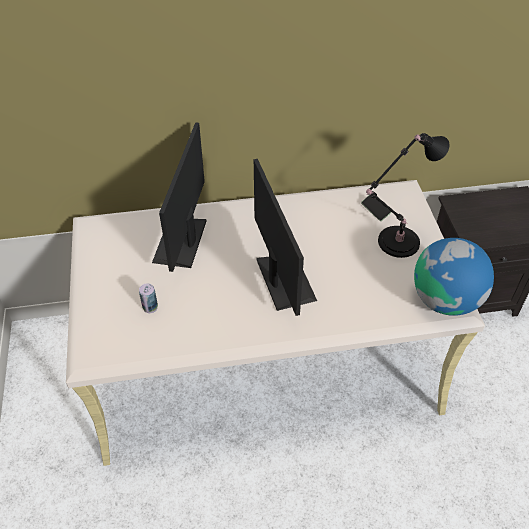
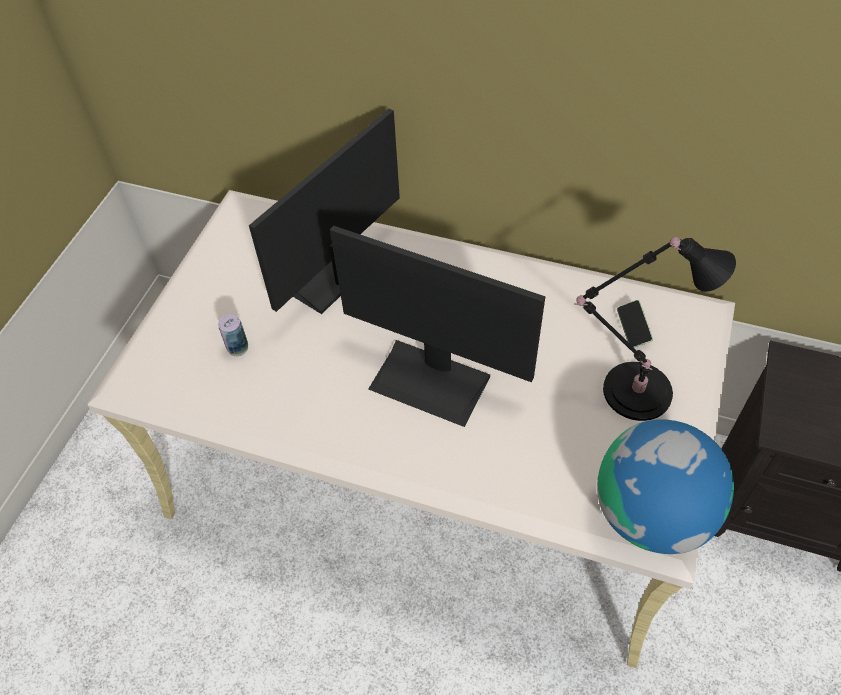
camera: 30 degrees right, 5 degrees up
(283, 279) = (431, 380): monitor -> monitor turned 105 degrees clockwise

